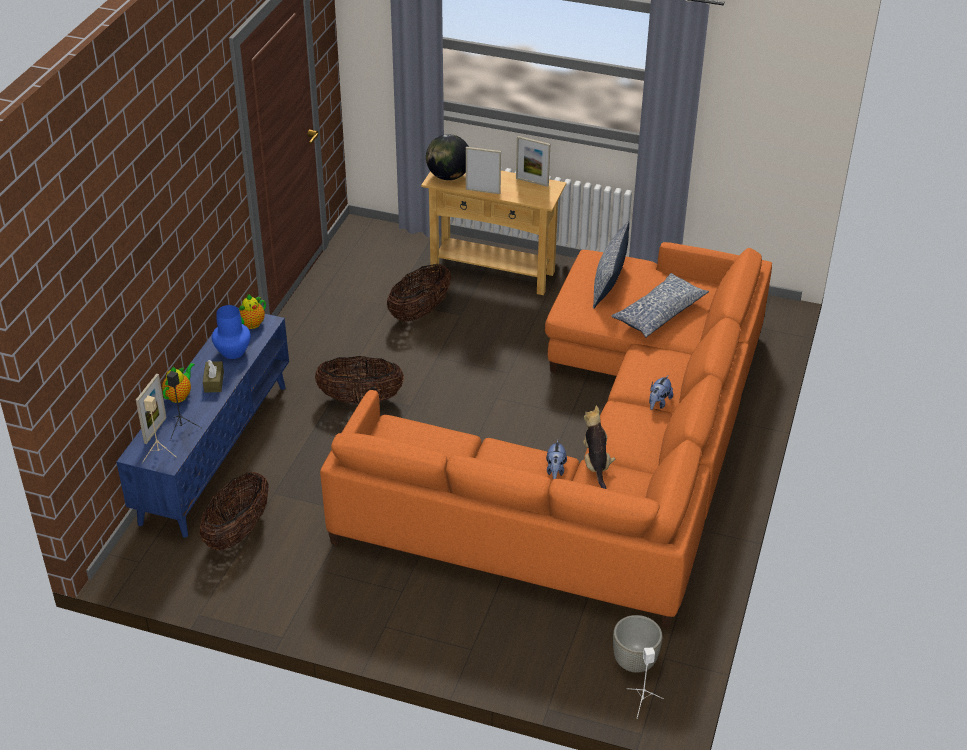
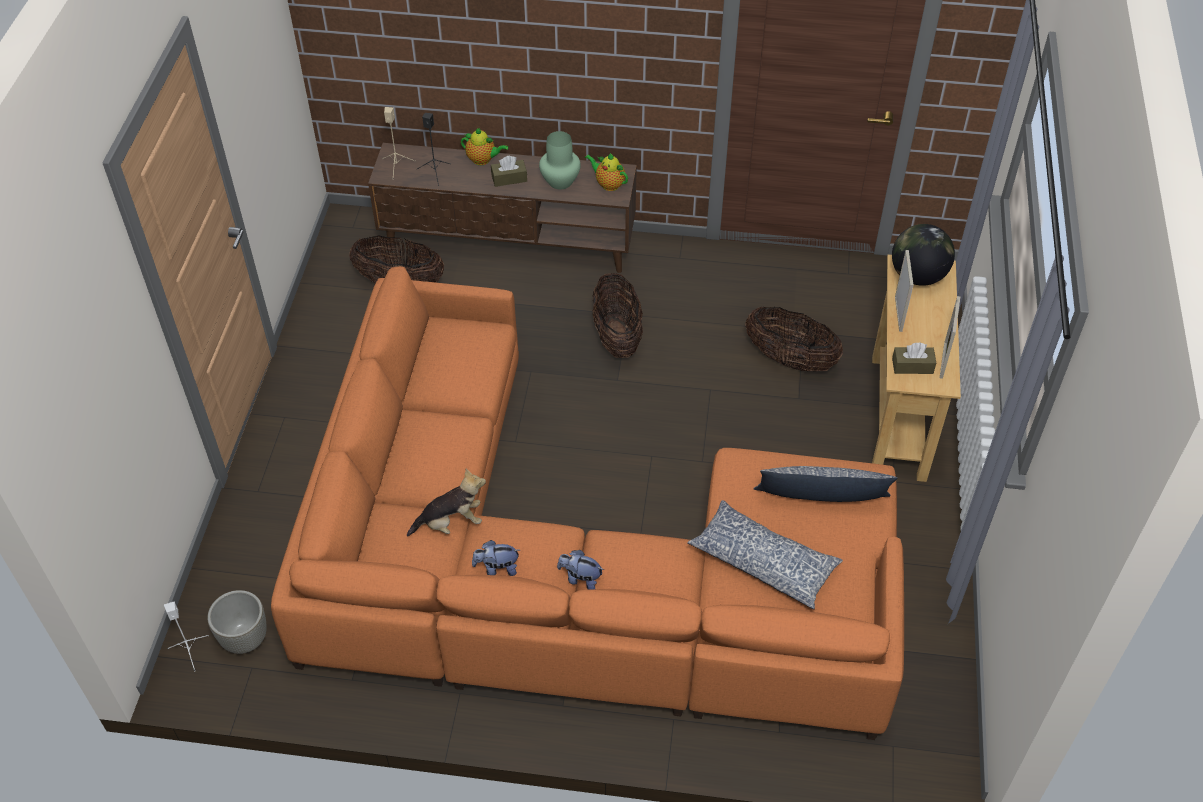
camera: 80 degrees right, 10 degrees up
(155, 430) = (429, 156): picture frame -> none
(215, 451) = (509, 242): blue tv stand -> brown tv stand
(232, 352) = (560, 181): blue vase -> green vase
(534, 195) = (912, 366): none -> brown tissue box
(555, 470) = (437, 486): plush toy -> plush toy (497, 568)

